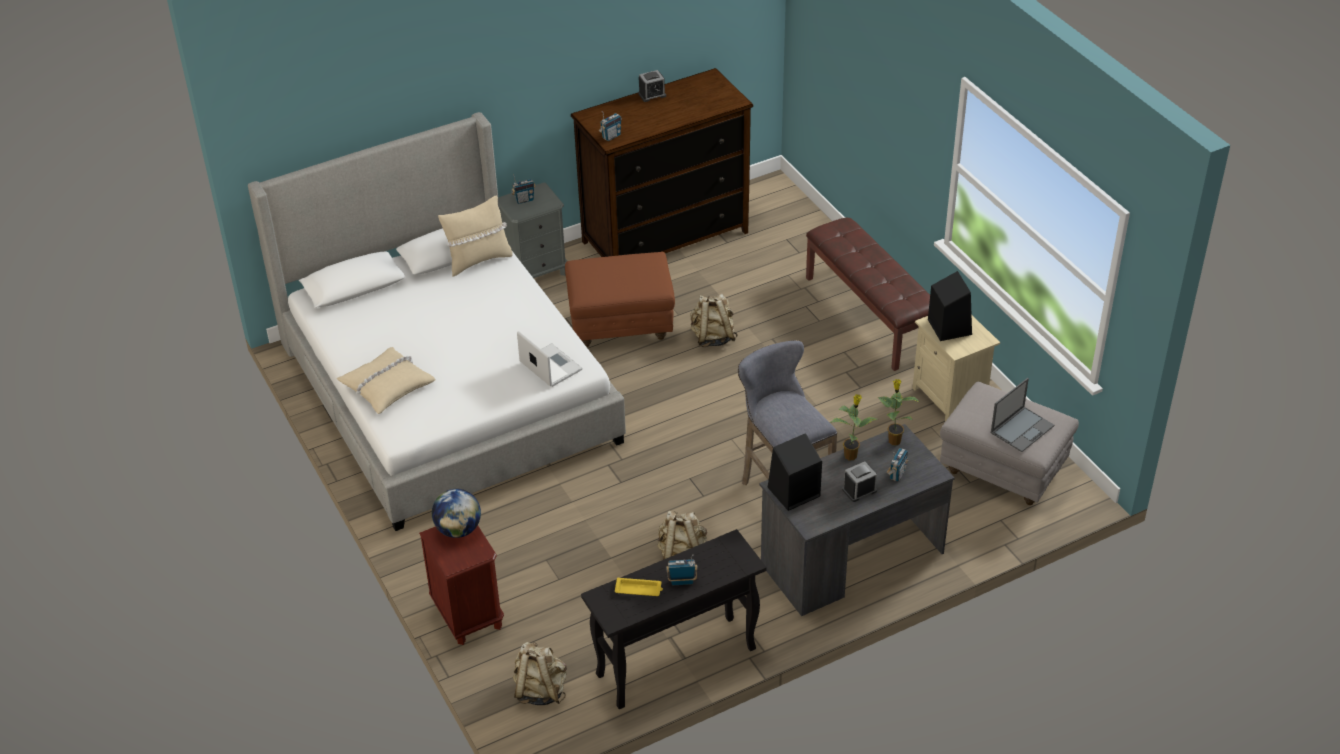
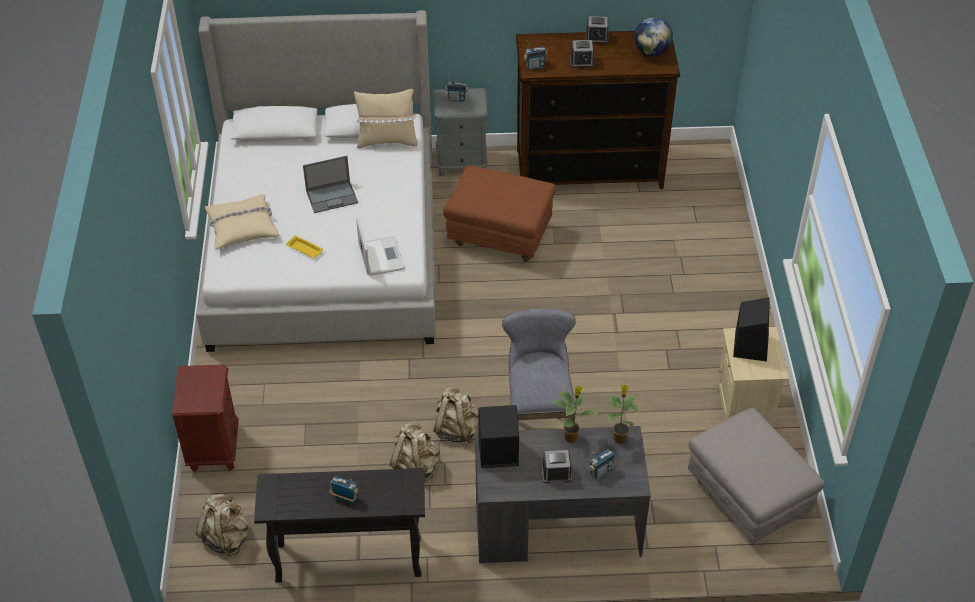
camera: 25 degrees right, 5 degrees up
(458, 529) = (208, 375): globe -> globe (651, 52)
(639, 589) = (306, 490): yellow tray -> yellow tray (305, 249)
(653, 120) = (581, 62): none -> alarm clock
(712, 337) = (570, 275): beige backpack -> beige backpack (457, 429)
(870, 315) = (722, 304): brown bench -> none
(1022, 429) = (761, 470): laptop -> laptop (332, 196)

